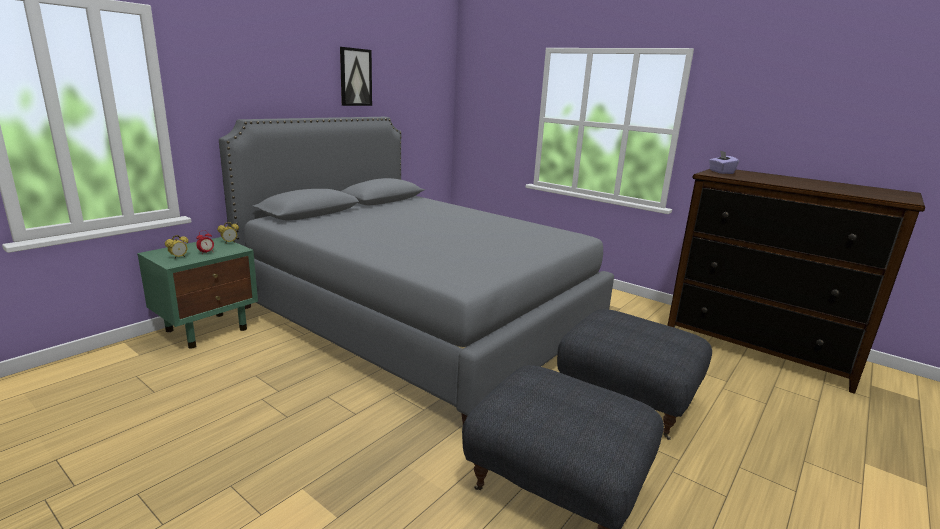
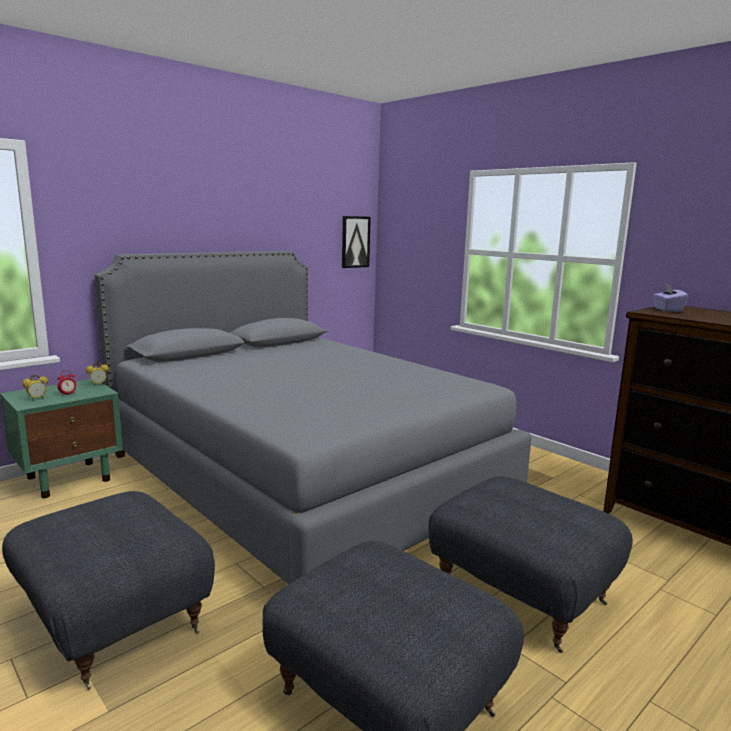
camera: 10 degrees right, 5 degrees down
(306, 448) = (111, 622): none -> grey ottoman
(355, 77) = (254, 209): picture -> picture (355, 242)

